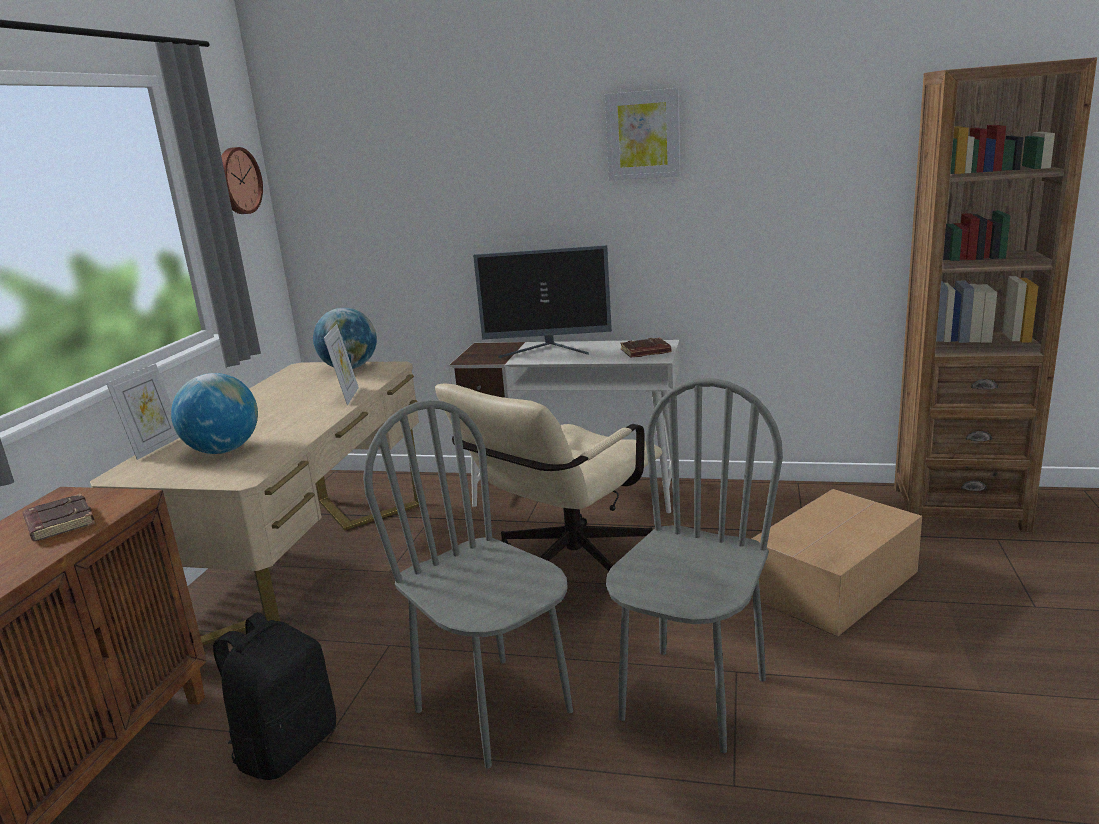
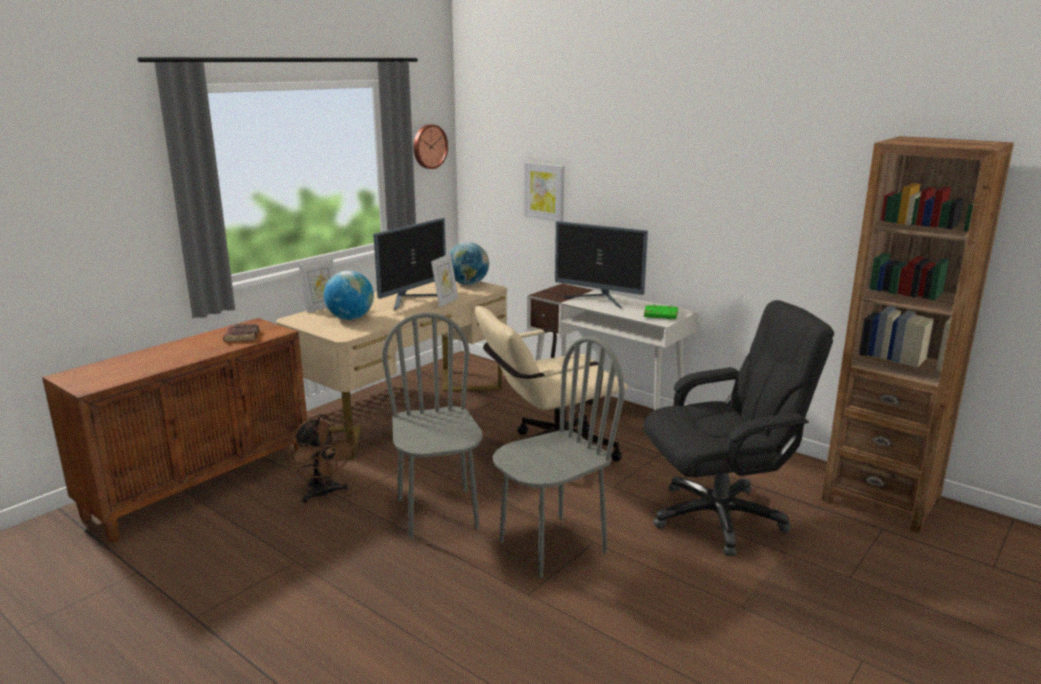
camera: 25 degrees right, 0 degrees up
(286, 747) = (324, 494): black backpack -> brown fan
(291, 404) = (411, 300): none -> monitor
(643, 135) = (690, 152): picture -> picture (544, 191)
(645, 352) = (660, 315): brown book -> green book
(836, 583) = (719, 517): cardboard box -> black office chair

